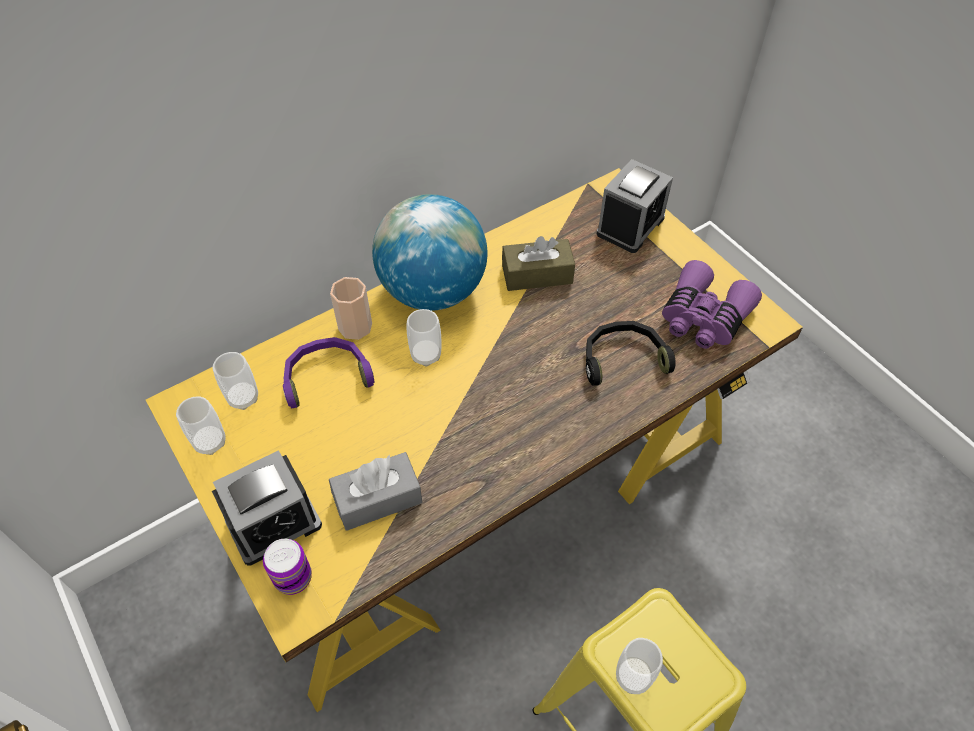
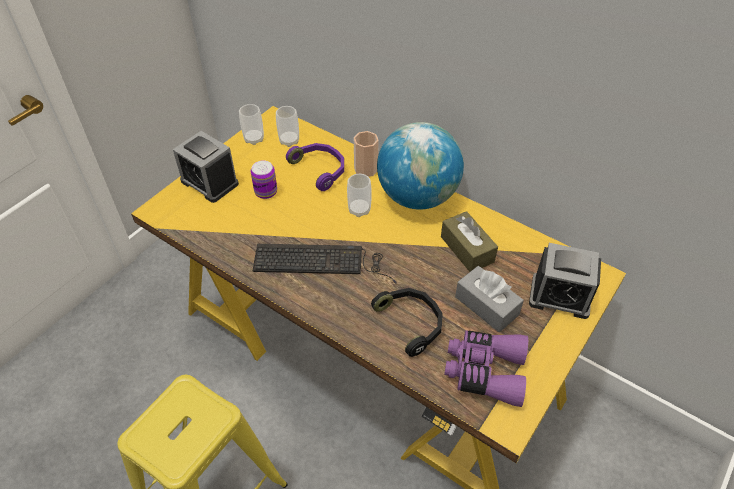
camera: 70 degrees right, 5 degrees down
(293, 577) = (178, 201): can -> can (266, 191)
(378, 499) = (239, 221): grey tissue box -> grey tissue box (486, 306)
(497, 419) = (322, 261): none -> keyboard
(633, 676) = (167, 409): cup -> none

